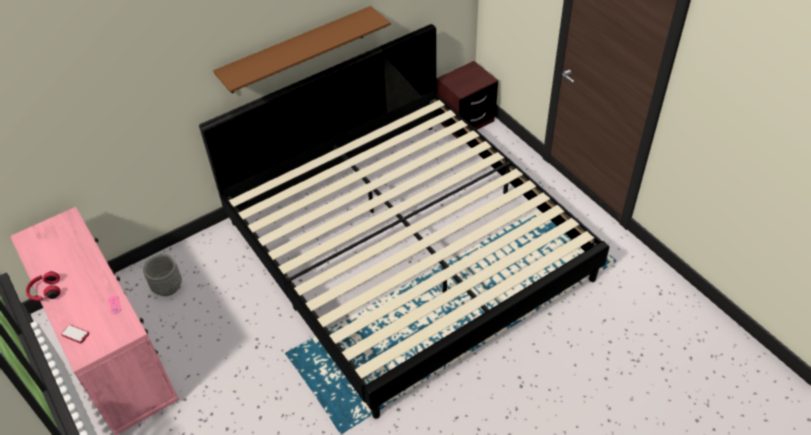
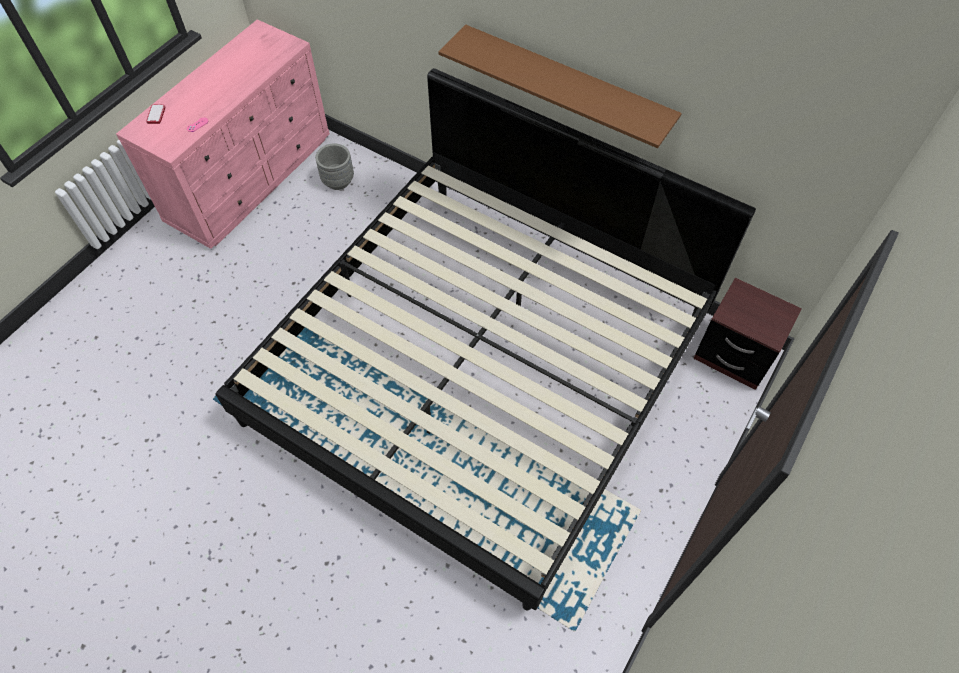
camera: 65 degrees right, 10 degrees up
(45, 291) = (199, 72): red headphones -> none

